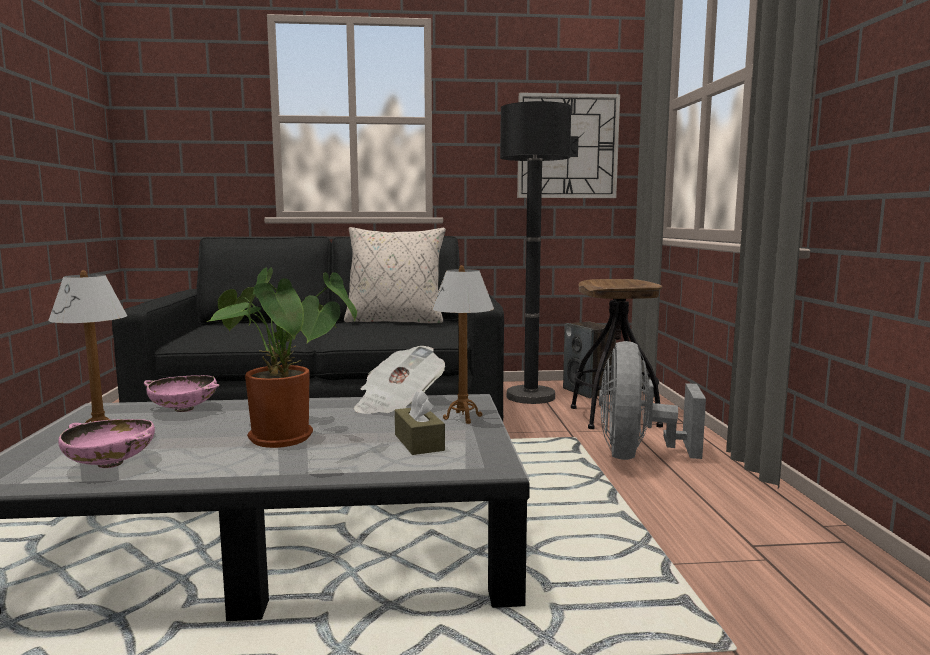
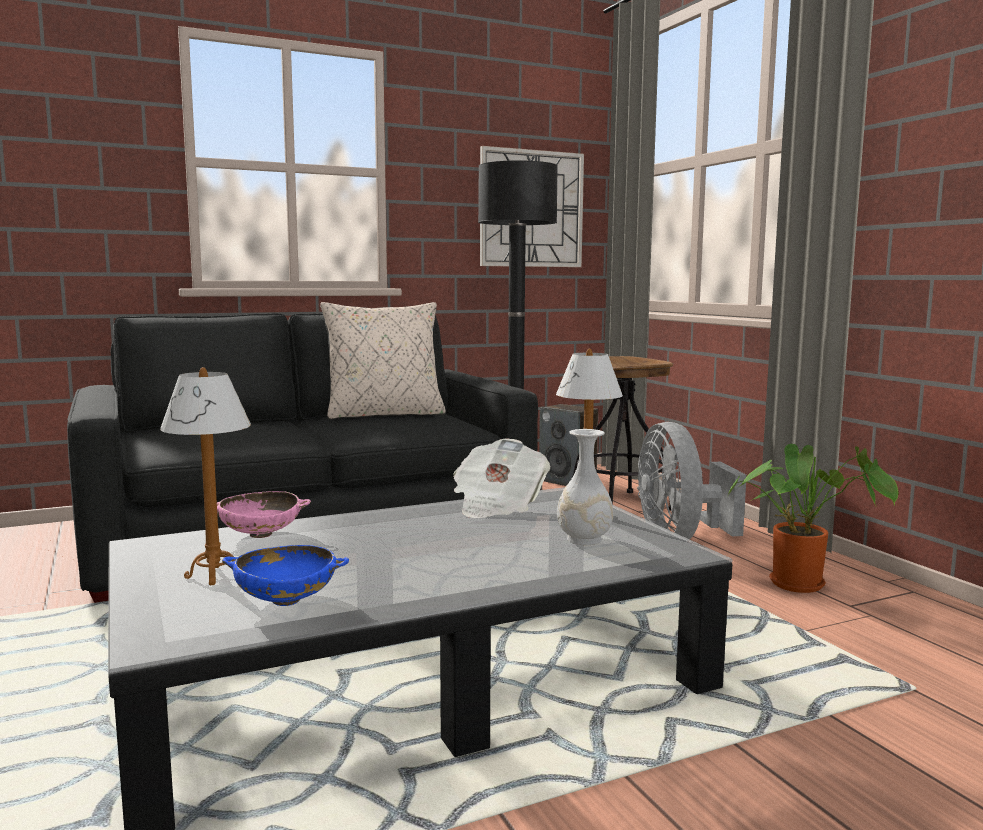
camera: 20 degrees left, 0 degrees up
(111, 464) = (286, 600): pink bowl -> blue bowl
(288, 439) = (443, 552): potted plant -> potted plant (803, 584)
(419, 442) = (583, 539): brown tissue box -> white vase

